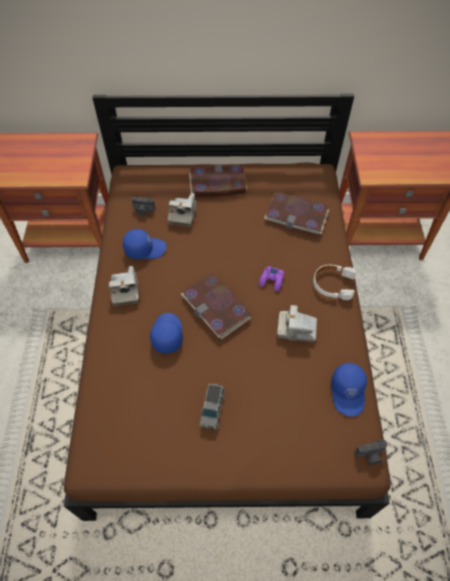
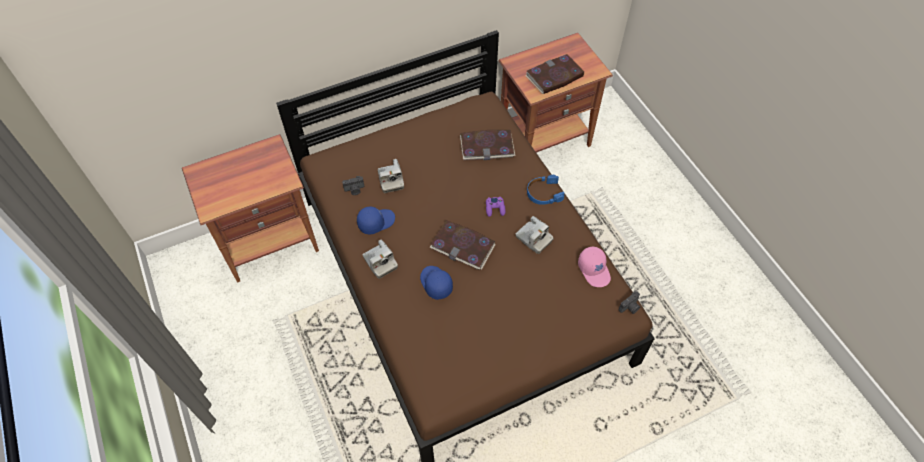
camera: 25 degrees left, 0 degrees up
(212, 409) = (502, 324): grey toy car -> none
(217, 183) = (405, 142): book -> book (554, 76)
(296, 329) = (533, 239): camera -> camera turned 120 degrees counterclockwise
(333, 284) = (543, 193): white headphones -> blue headphones
(348, 392) = (594, 270): blue cap -> pink cap

